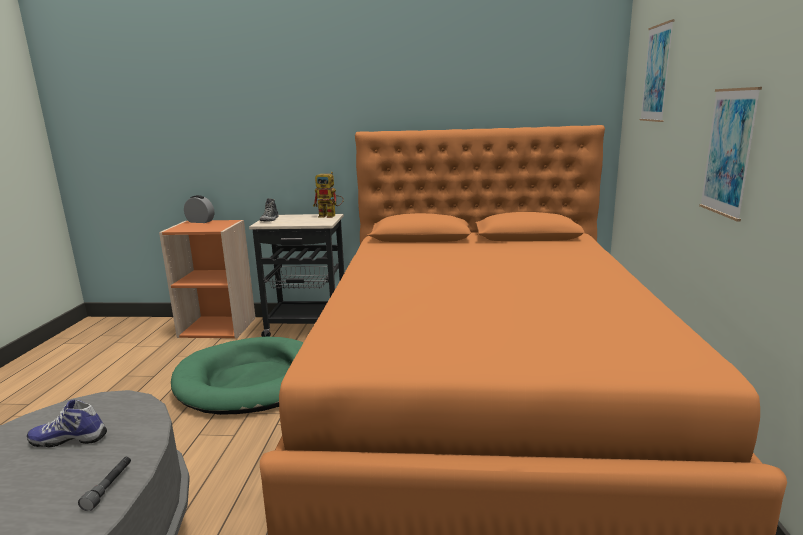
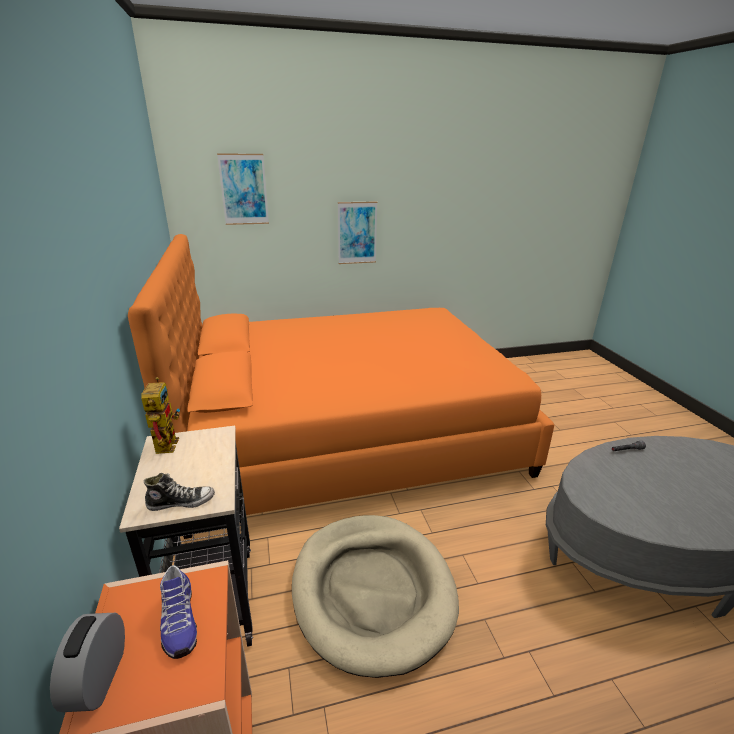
camera: 110 degrees left, 10 degrees up
(70, 439) = (631, 491): shoe -> shoe (178, 622)
(253, 381) = (372, 590): green dog bed -> beige dog bed

